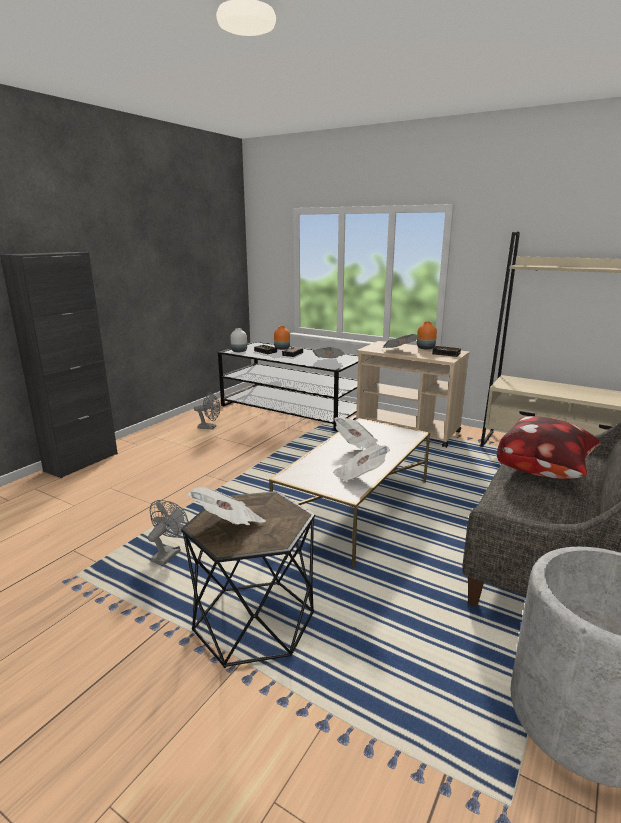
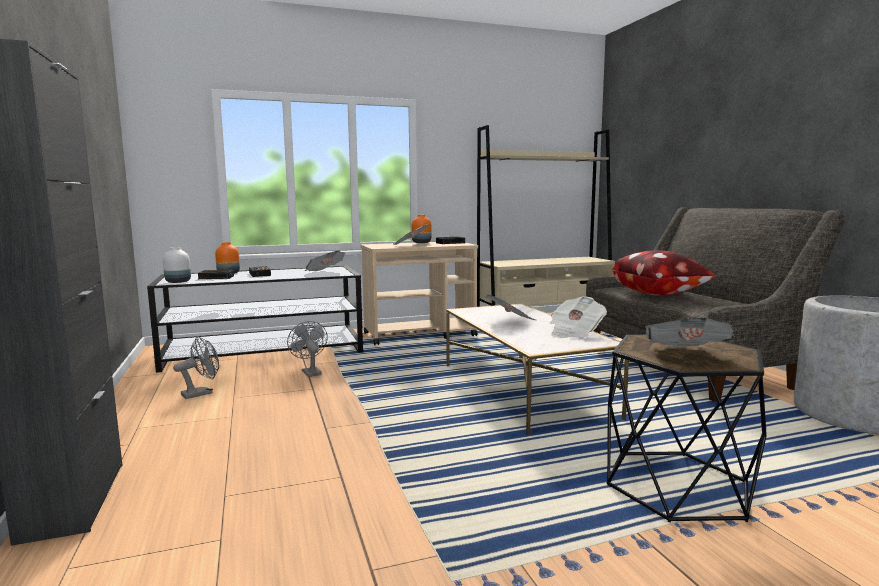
camera: 50 degrees left, 10 degrees down
(169, 553) = (486, 497): grey fan -> grey fan (310, 372)

